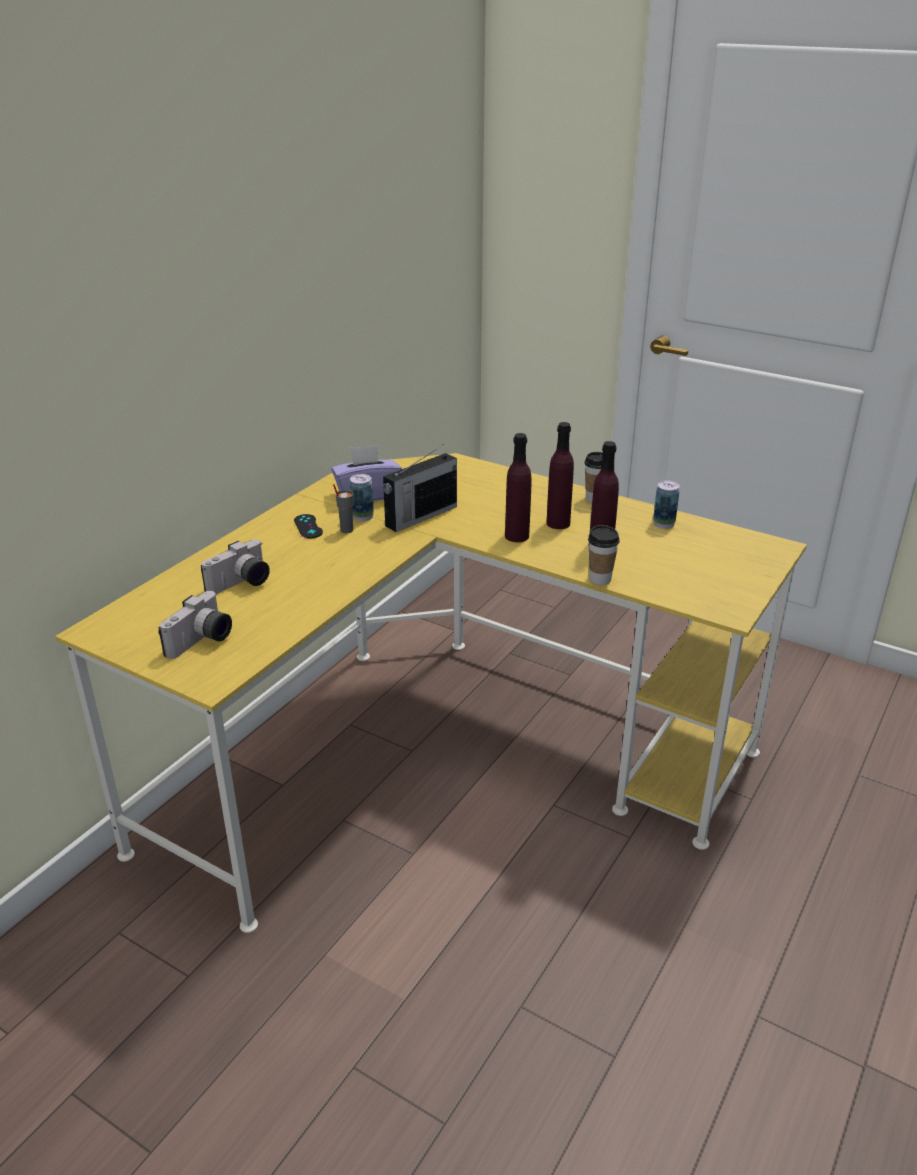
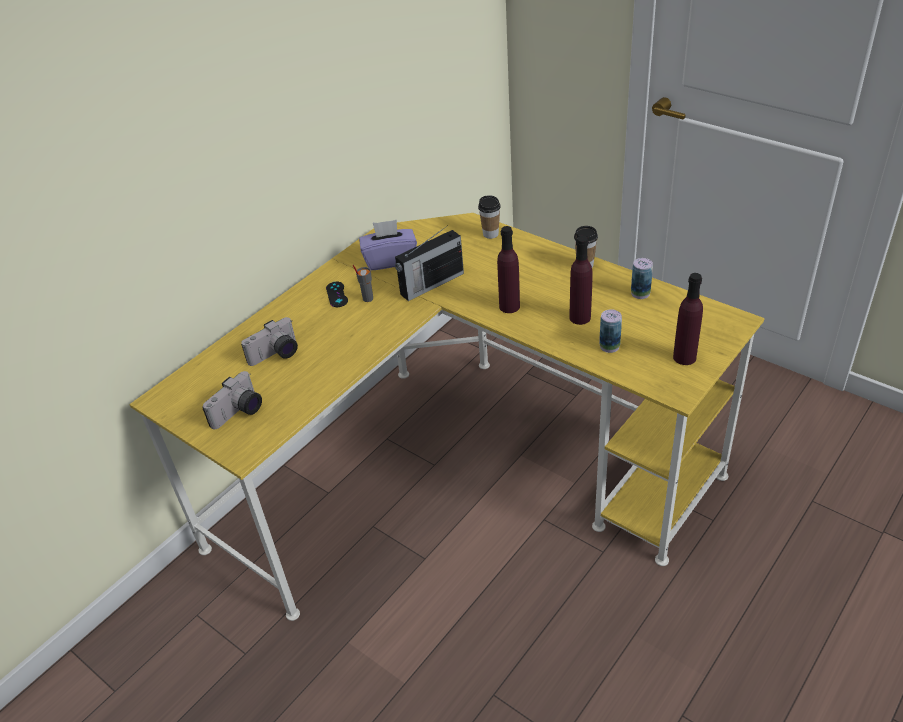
camera: 10 degrees right, 10 degrees up
(362, 516) = (383, 283): can -> can (609, 346)
(558, 523) = (547, 292): purple bottle -> purple bottle (684, 357)
(600, 579) = (572, 354): cup -> cup (490, 234)

